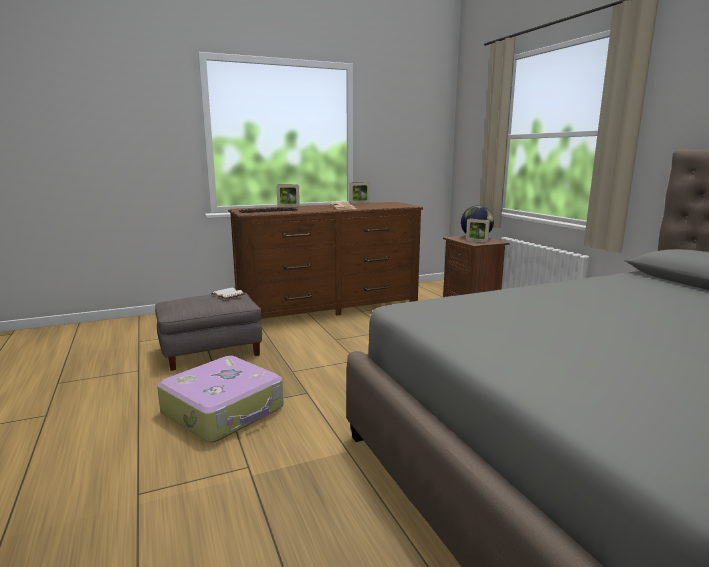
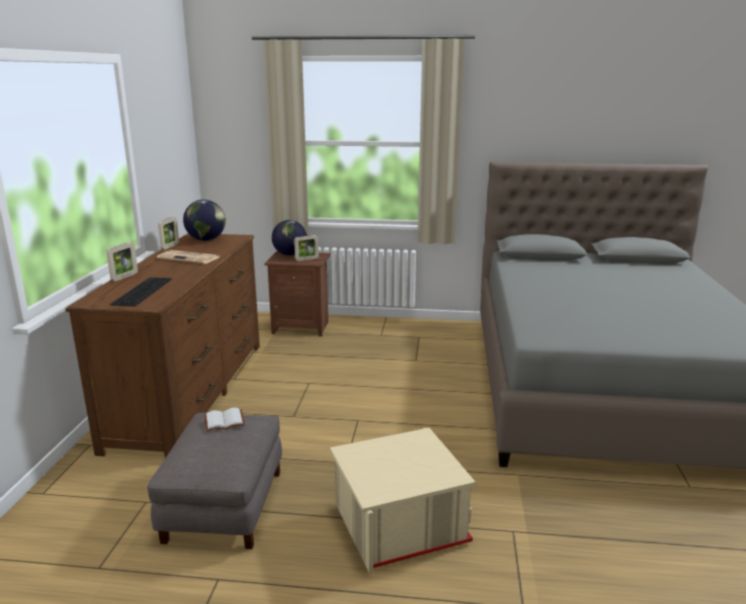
camera: 60 degrees left, 5 degrees up
(224, 410) = (398, 525): suitcase -> beige storage box
(388, 204) = (206, 240): none -> globe

